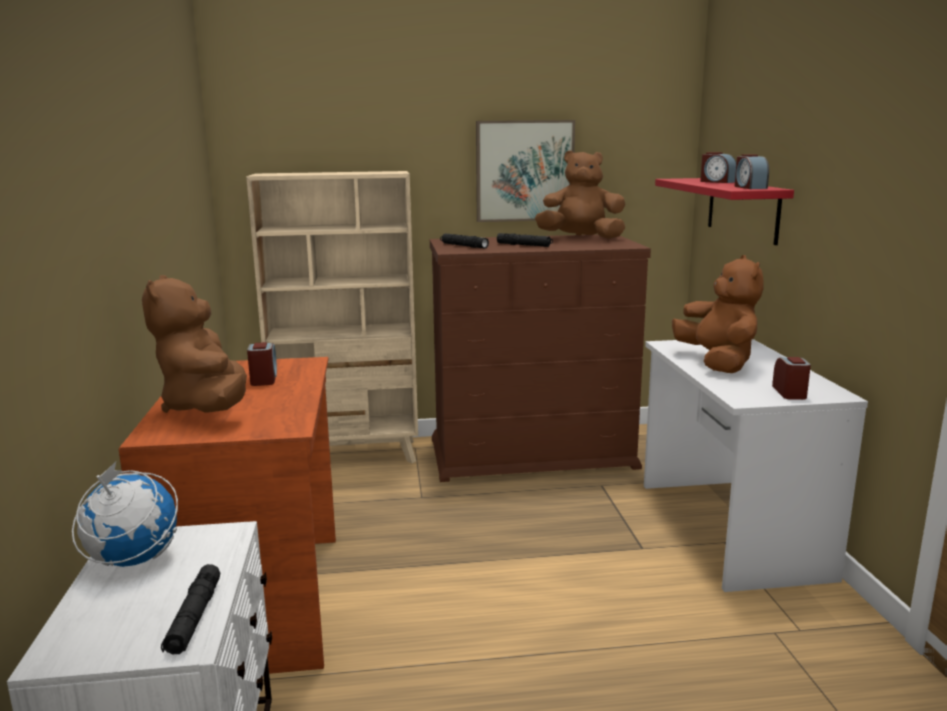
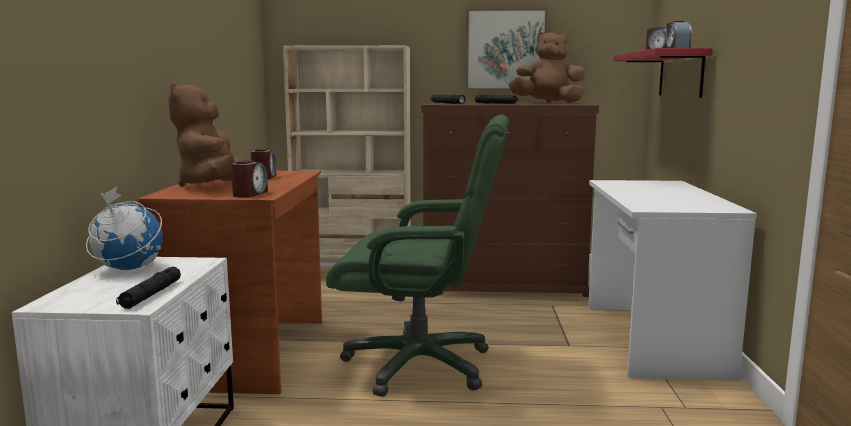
camera: 10 degrees right, 5 degrees down
(481, 598) = (420, 364): none -> green office chair
(717, 363) = (640, 191): brown plush toy -> none
(790, 392) = (689, 206): alarm clock -> alarm clock (250, 194)

